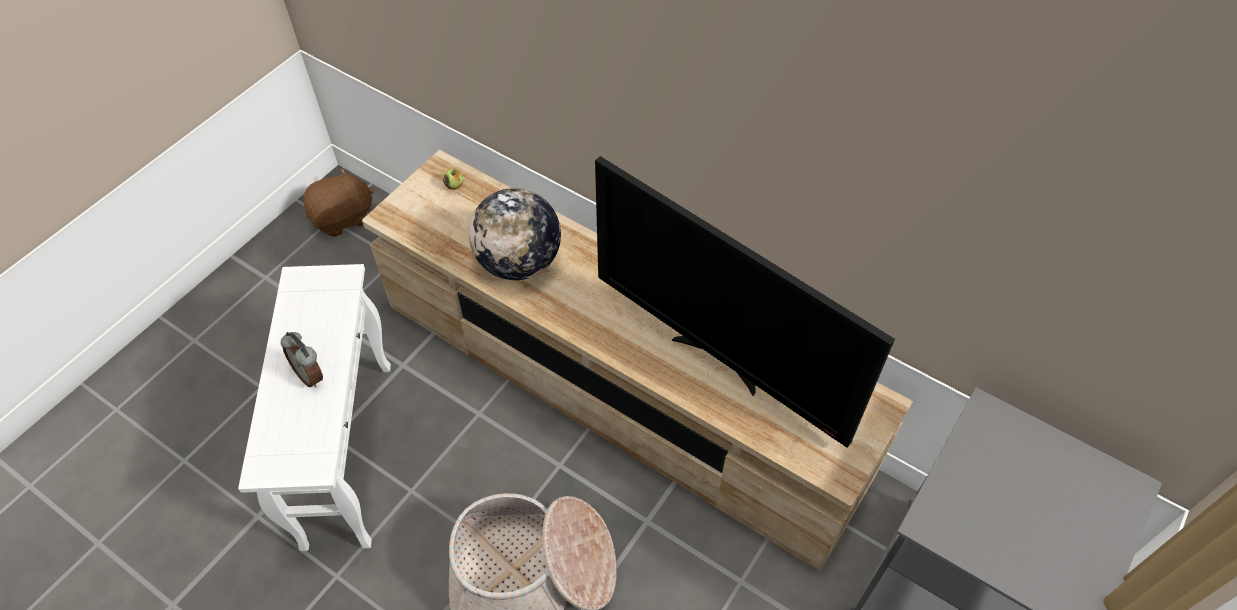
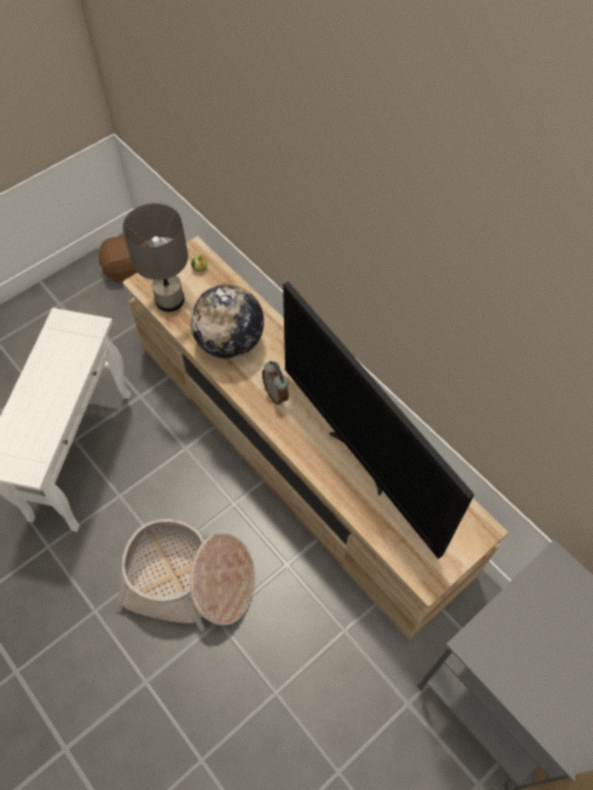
camera: 15 degrees right, 5 degrees up
(310, 375) = (48, 398): alarm clock -> alarm clock (276, 394)
(428, 228) = (170, 299): none -> grey table lamp

